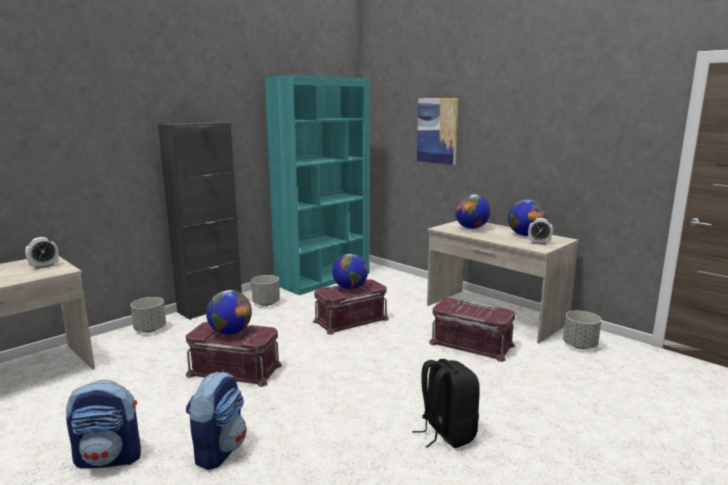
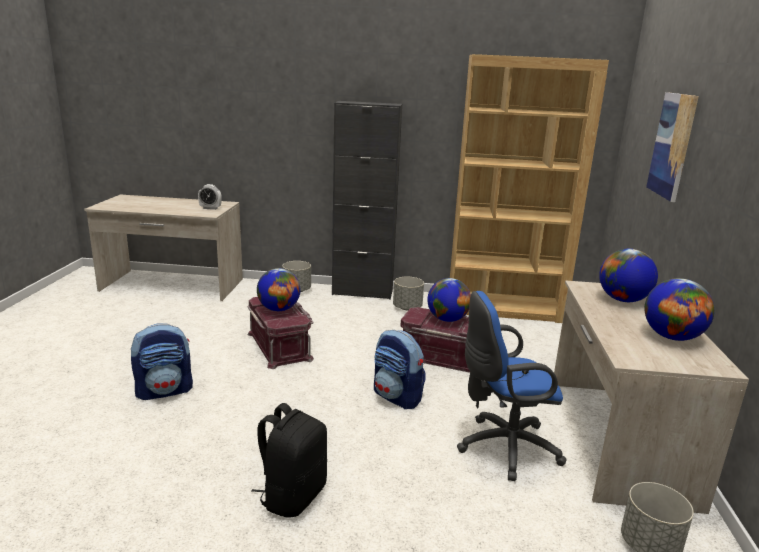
camera: 50 degrees right, 5 degrees up
(110, 458) = (125, 358): backpack -> backpack (397, 397)
(323, 279) = (504, 308): turquoise bookcase -> brown bookcase
(471, 344) = (503, 448): red storage box -> blue office chair
(539, 243) = (653, 353): alarm clock -> none

